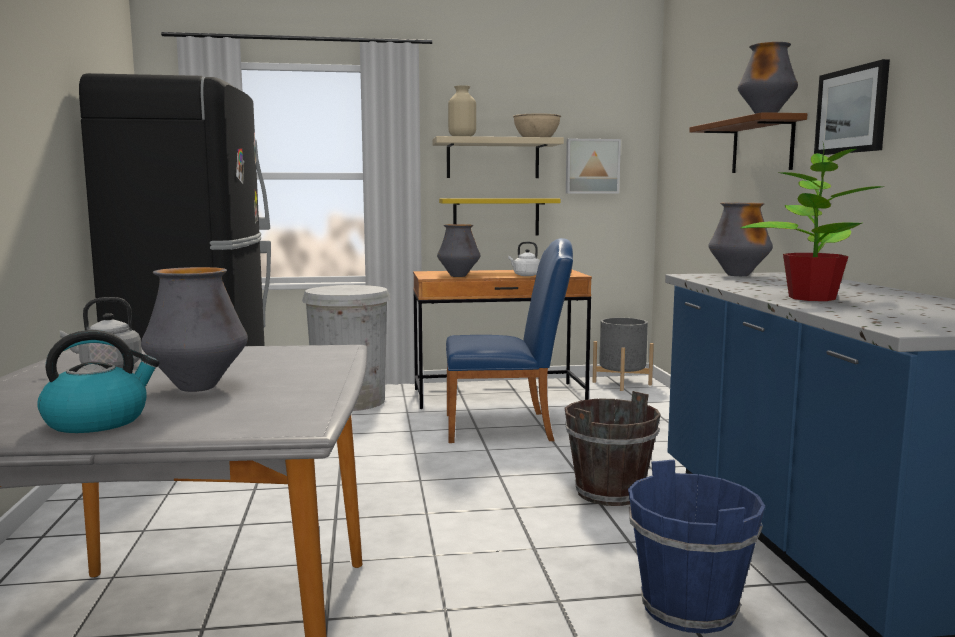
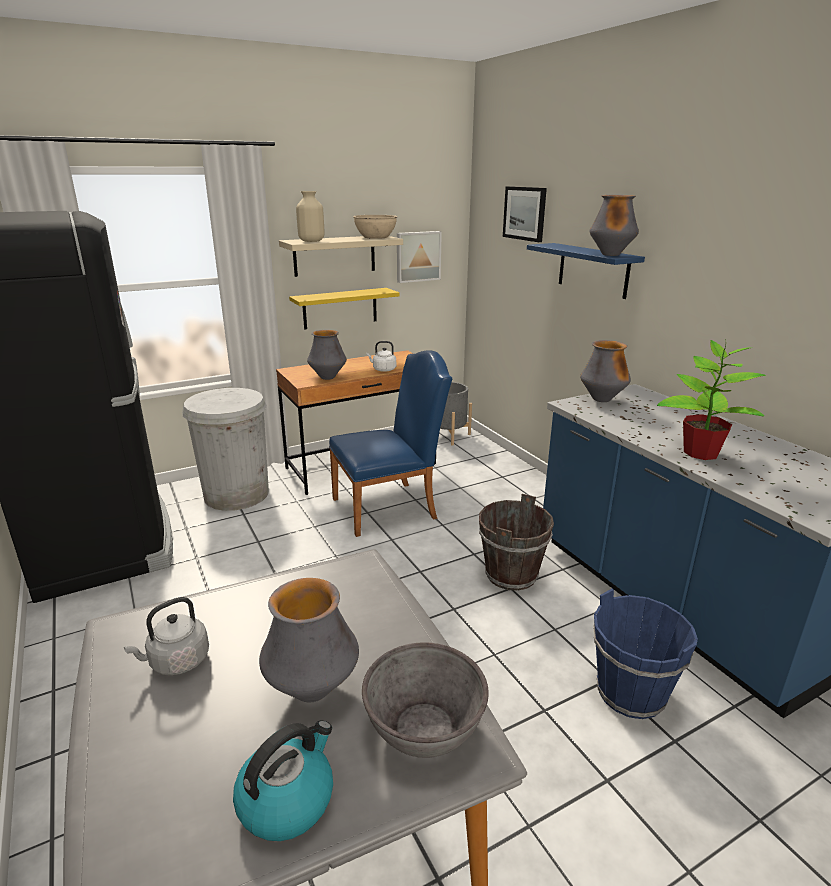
camera: 20 degrees left, 15 degrees up
(267, 411) = (424, 727): none -> grey bowl
(762, 146) = (593, 270): brown shelf -> blue shelf
(852, 110) = (693, 269): picture -> picture (525, 213)

